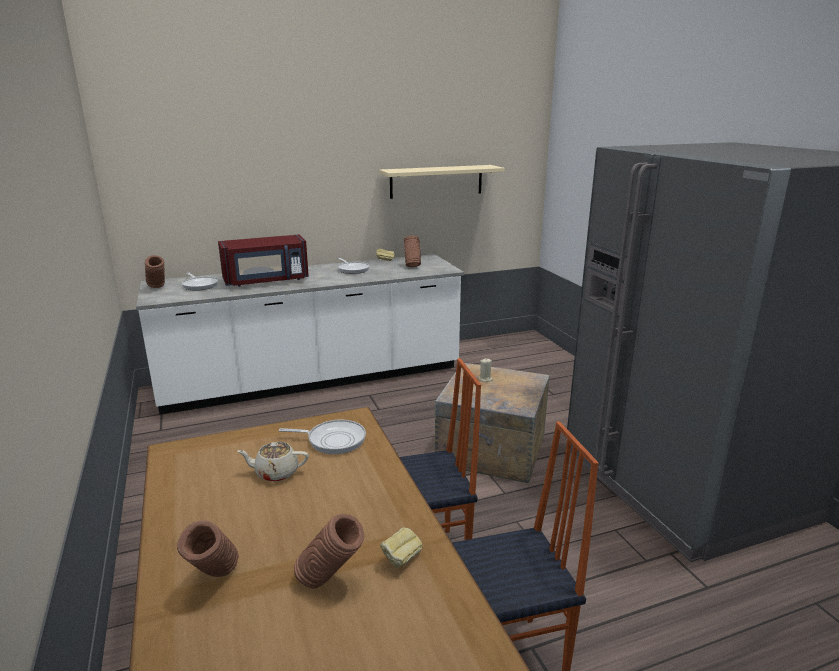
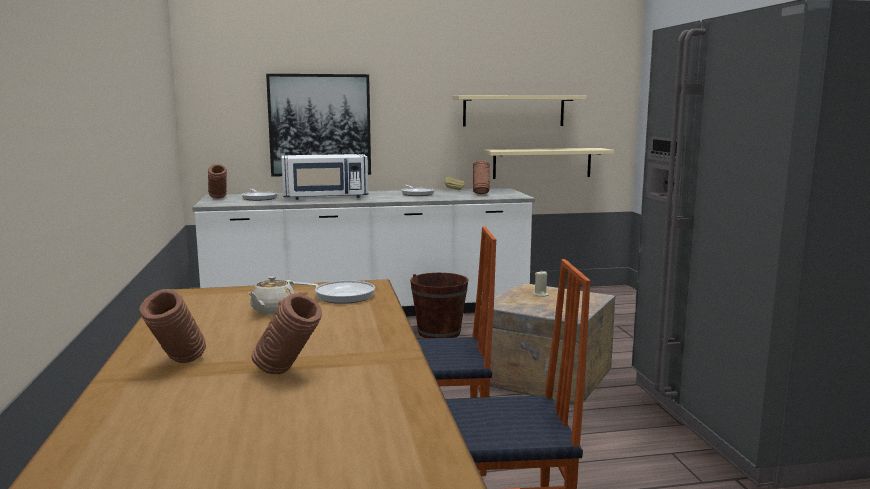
camera: 10 degrees right, 10 degrees down
(251, 204) = (320, 125): none -> picture
(266, 281) = (325, 197): red microwave -> white microwave
(275, 473) = (272, 310): beige teapot -> beige teapot turned 75 degrees counterclockwise
(385, 403) = (439, 332): none -> brown bucket
(401, 560) = (367, 366): bread -> none
(462, 228) = (542, 163): none -> beige shelf

